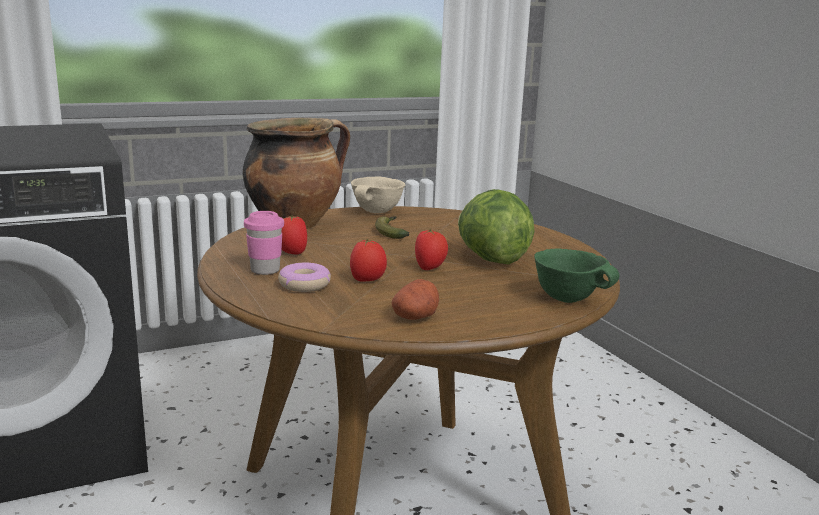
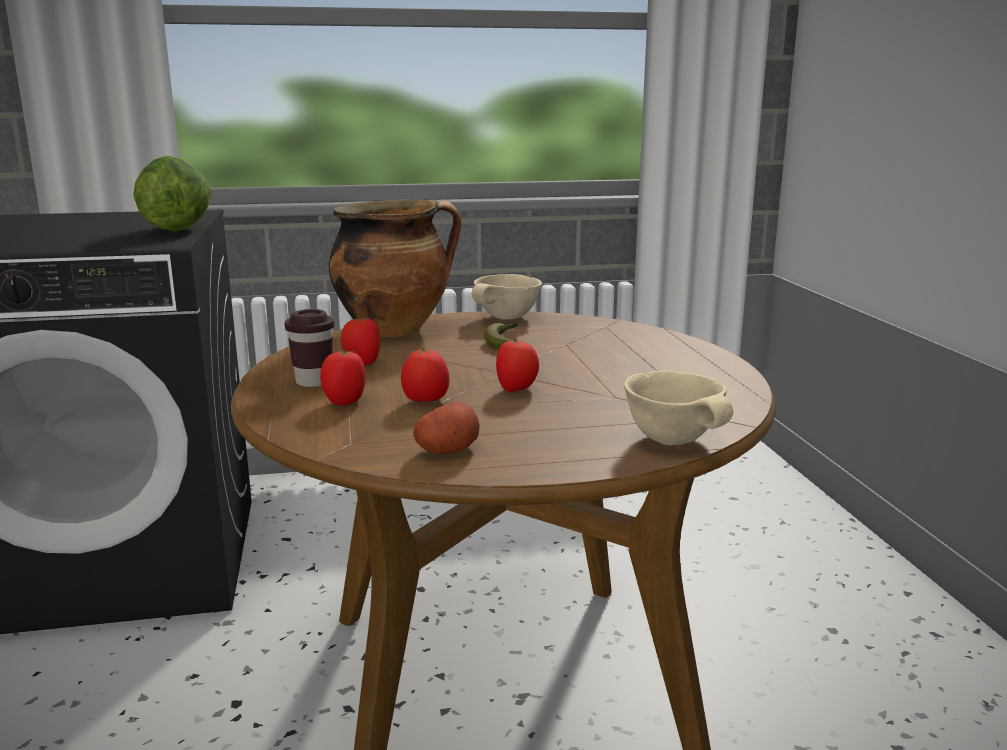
camera: 15 degrees right, 0 degrees up
(265, 270) = (313, 382): pink cup -> brown cup
(304, 285) = (345, 402): donut -> tomato
(491, 259) = (606, 382): lettuce -> lettuce (177, 230)
(569, 298) = (675, 440): green bowl -> beige bowl

